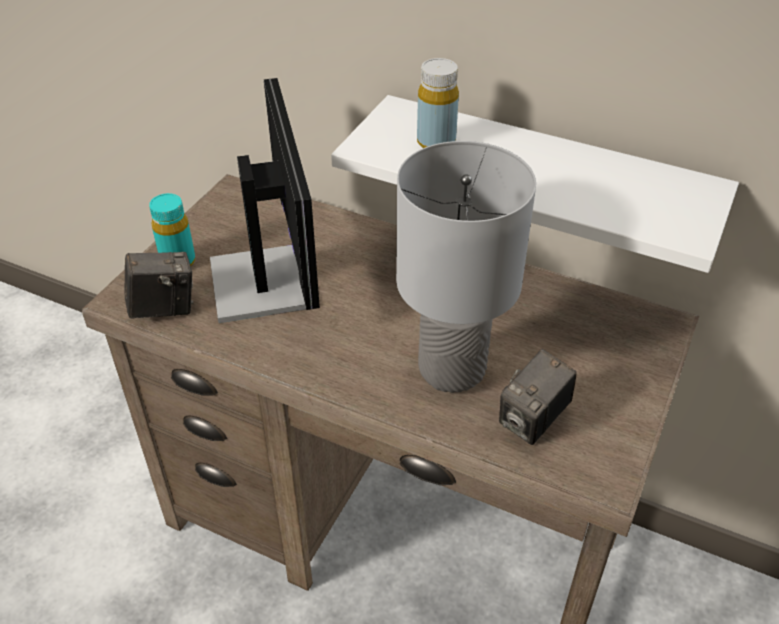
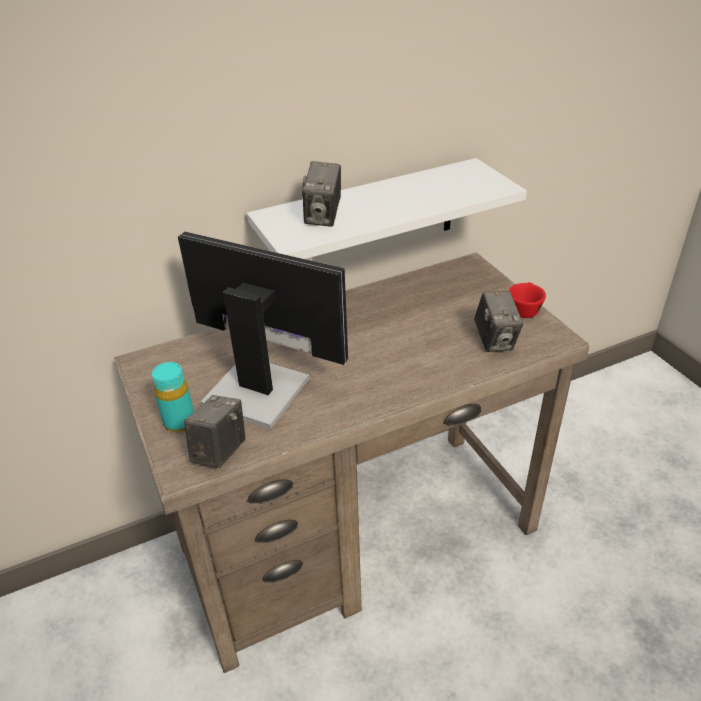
camera: 50 degrees left, 5 degrees down
(436, 143) = (323, 217): yellow bottle -> camera
(450, 373) = (429, 351): grey table lamp -> none
(629, 417) = (524, 309): none -> red cup

